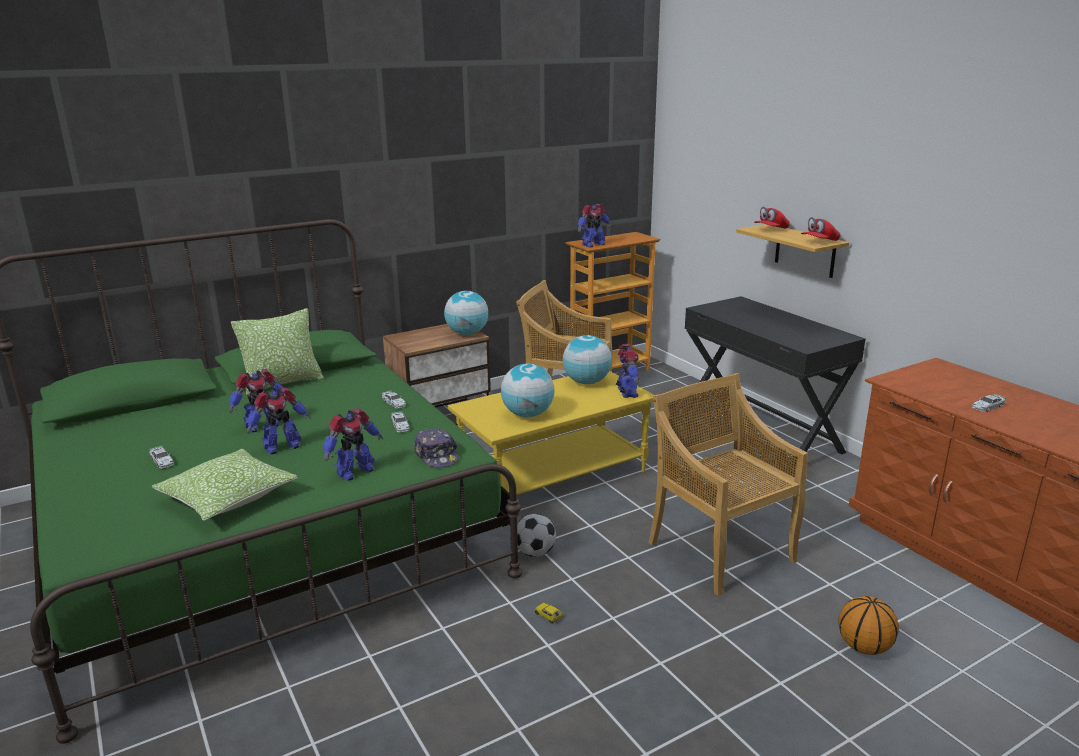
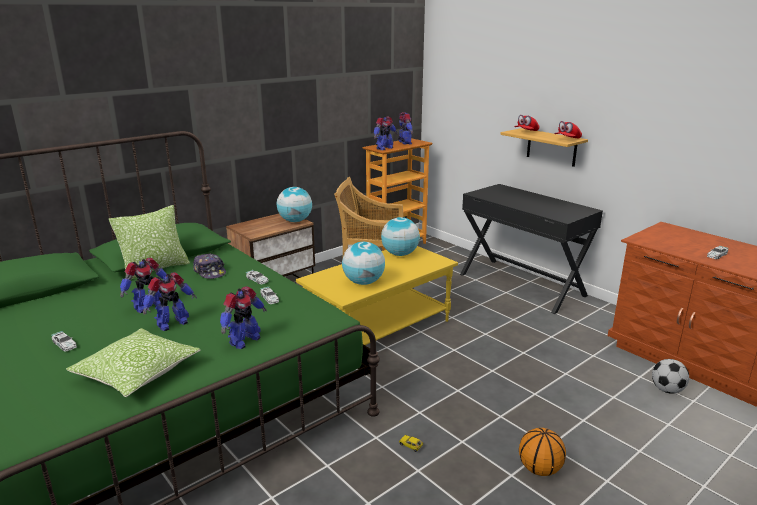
camera: 10 degrees left, 0 degrees up
(437, 456) = (310, 321): cap -> cap (210, 272)
(535, 552) = (384, 393): football -> football (667, 390)
(627, 393) = (434, 261): toy robot -> toy robot (404, 143)
(719, 550) = (524, 378): beige chair -> none
(865, 647) = (656, 445): basketball -> basketball (540, 469)

